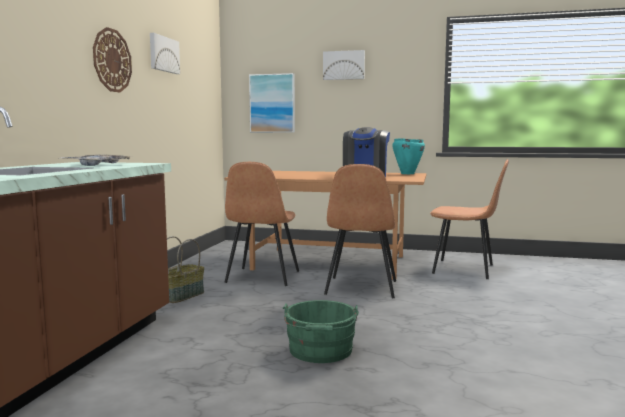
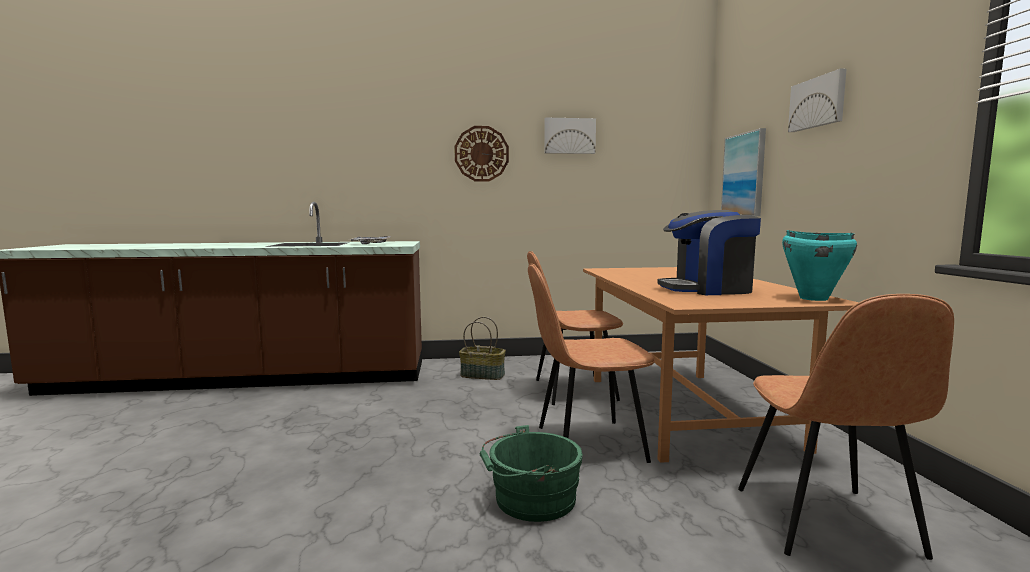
camera: 70 degrees right, 0 degrees up
(320, 351) = (357, 452): green bucket -> green bucket (530, 499)

